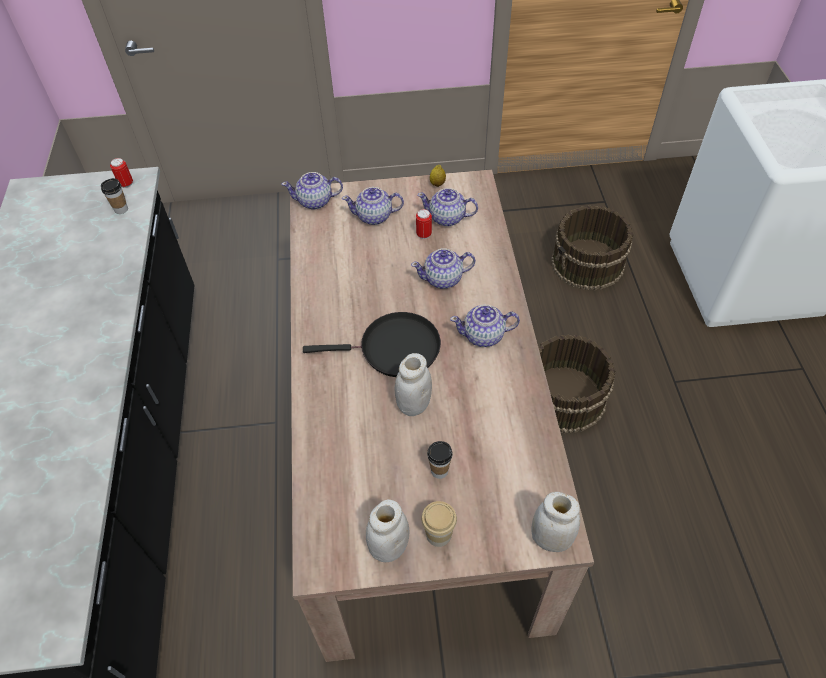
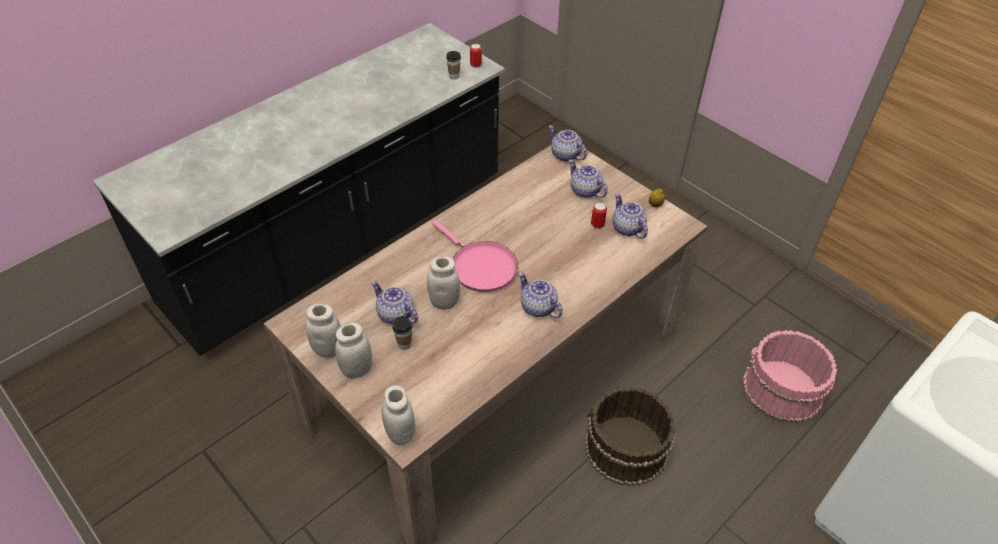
camera: 50 degrees right, 5 degrees down
(394, 349) = (480, 267): black frying pan -> pink frying pan
(438, 534) = (357, 370): cup -> white jar
(443, 279) = (567, 258): teapot -> teapot (396, 315)
(588, 264) = (781, 390): brown bucket -> pink bucket

